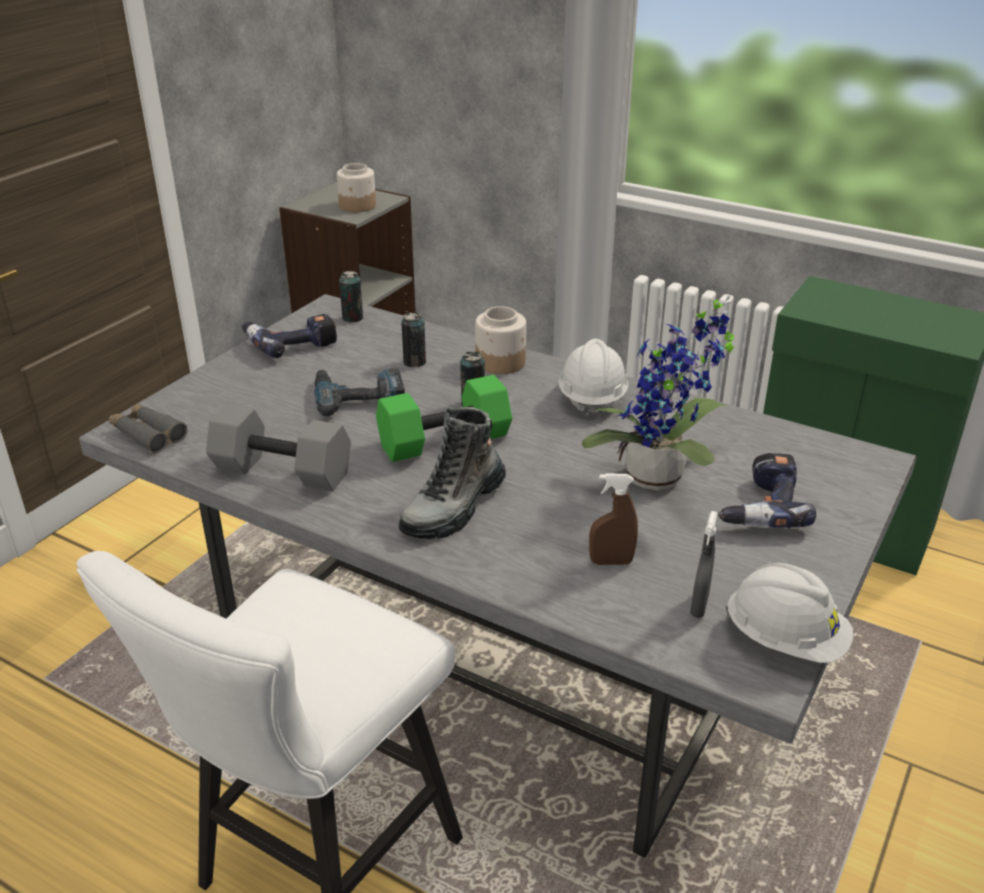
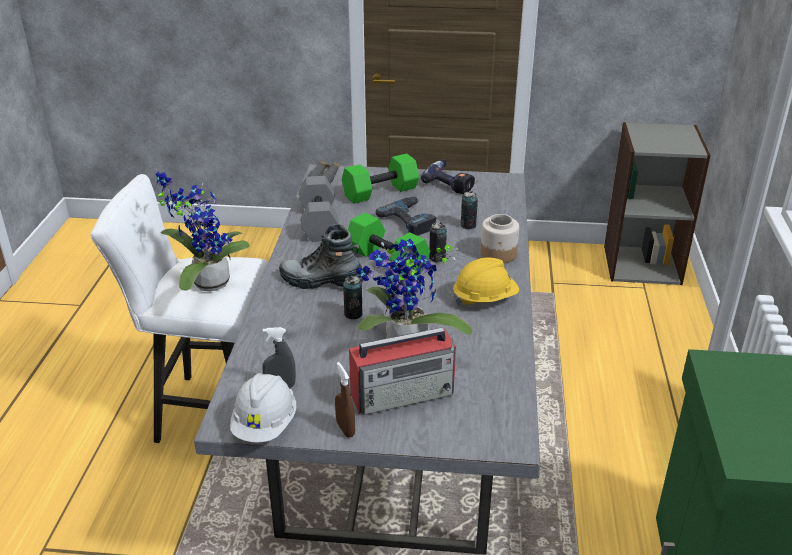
camera: 65 degrees right, 0 degrees up
(254, 399) = (380, 193): none -> green dumbbell
(328, 638) = (206, 283): none -> potted plant
(352, 318) = (501, 191): can -> can (353, 314)
(358, 206) = (664, 143): jar -> none
(592, 398) = (485, 298): white hard hat -> yellow hard hat
(611, 562) = (304, 345): brown spray bottle -> brown spray bottle (345, 429)
(760, 506) = (404, 394): power drill -> radio

